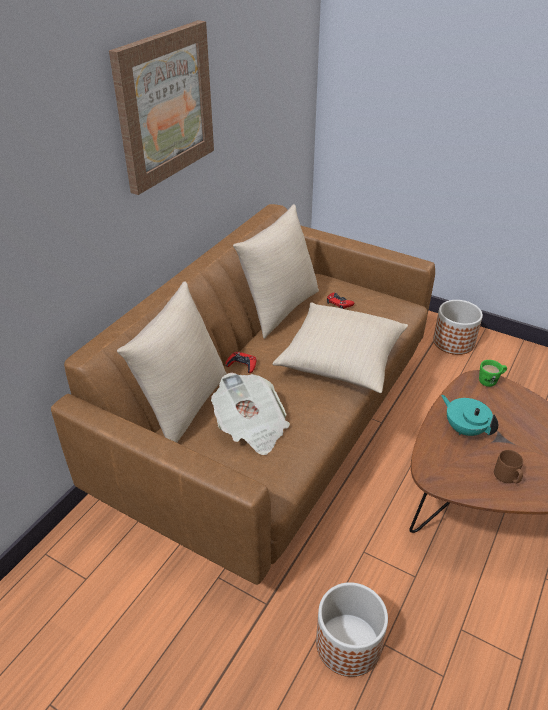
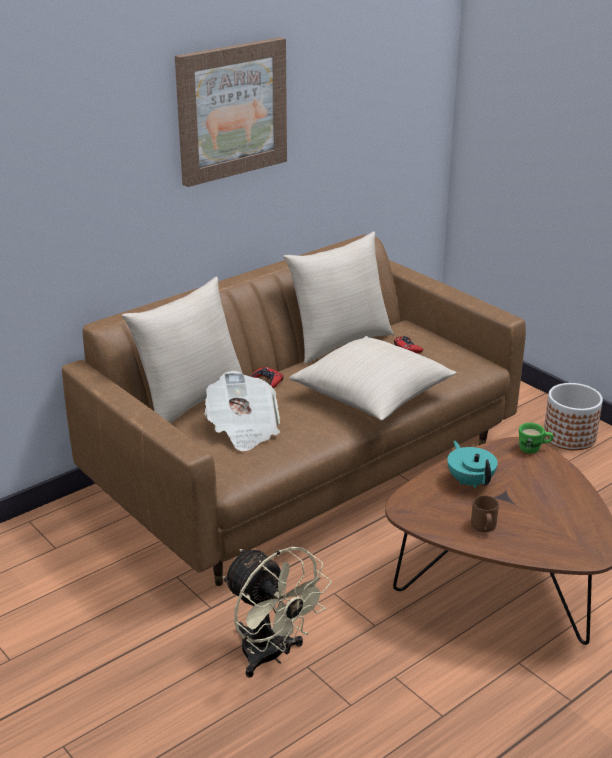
camera: 20 degrees right, 10 degrees down
(348, 643) = (271, 656): planter -> beige fan

